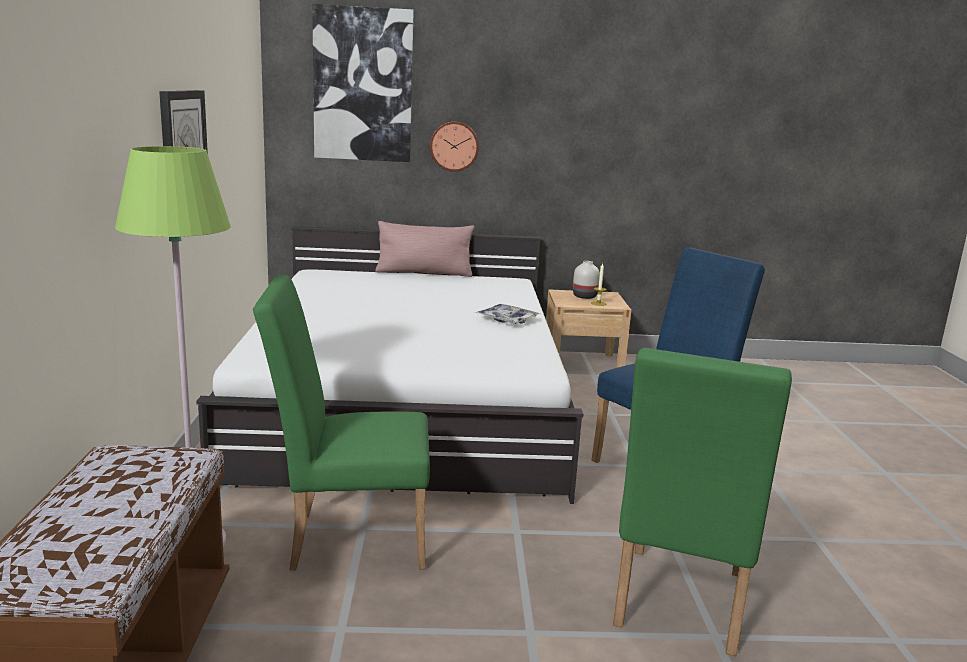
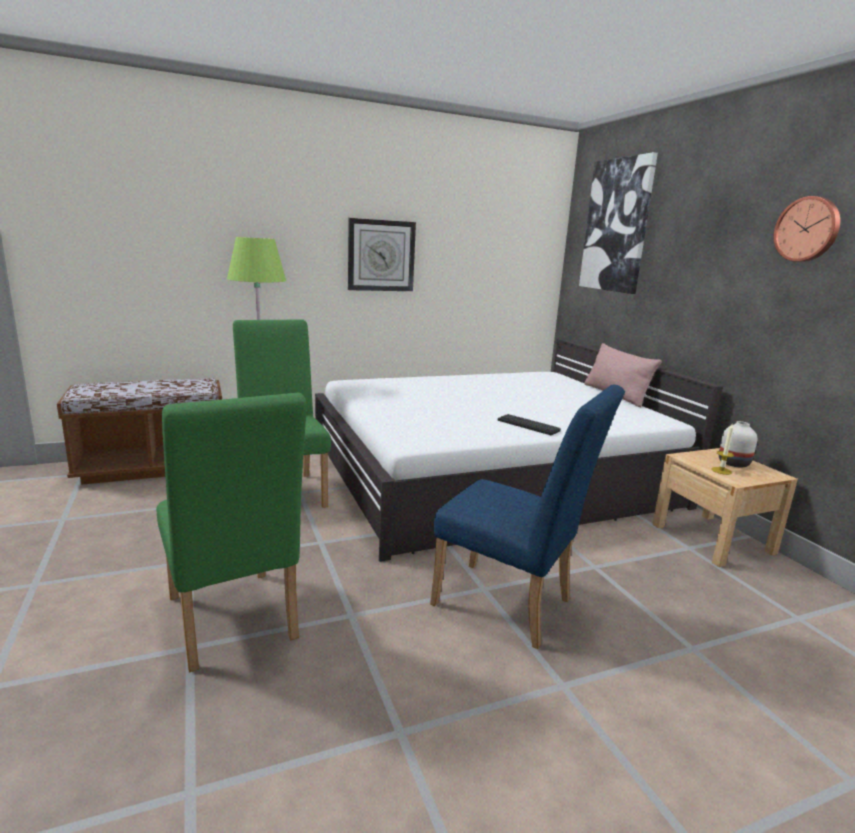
camera: 70 degrees right, 0 degrees up
(454, 146) = (668, 281): wall clock -> wall clock (808, 229)
(507, 320) = (528, 425): tray -> keyboard
(677, 606) = (233, 624): green chair -> green chair turned 120 degrees counterclockwise

